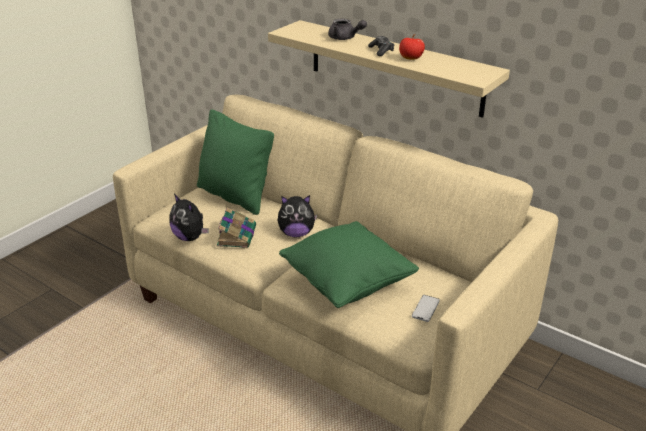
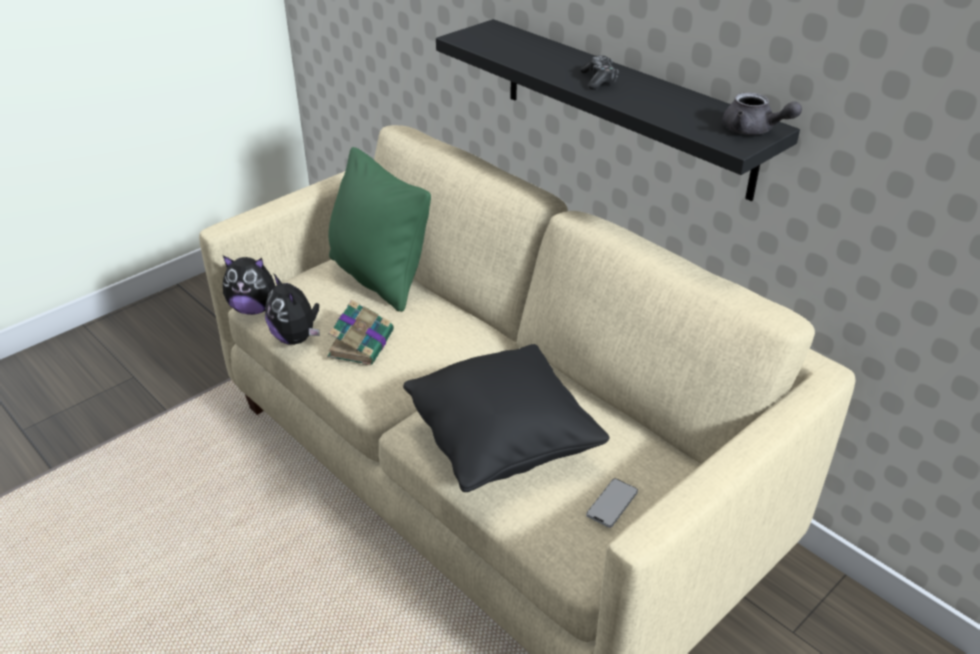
camera: 10 degrees right, 5 degrees up
(296, 233) = (451, 348): plush toy -> plush toy (255, 309)
(345, 38) = (549, 54): grey teapot -> grey teapot (753, 130)
(347, 284) = (502, 444): green pillow -> black pillow
(394, 67) = (624, 106): beige shelf -> black shelf
(411, 59) = (641, 97): apple -> none

